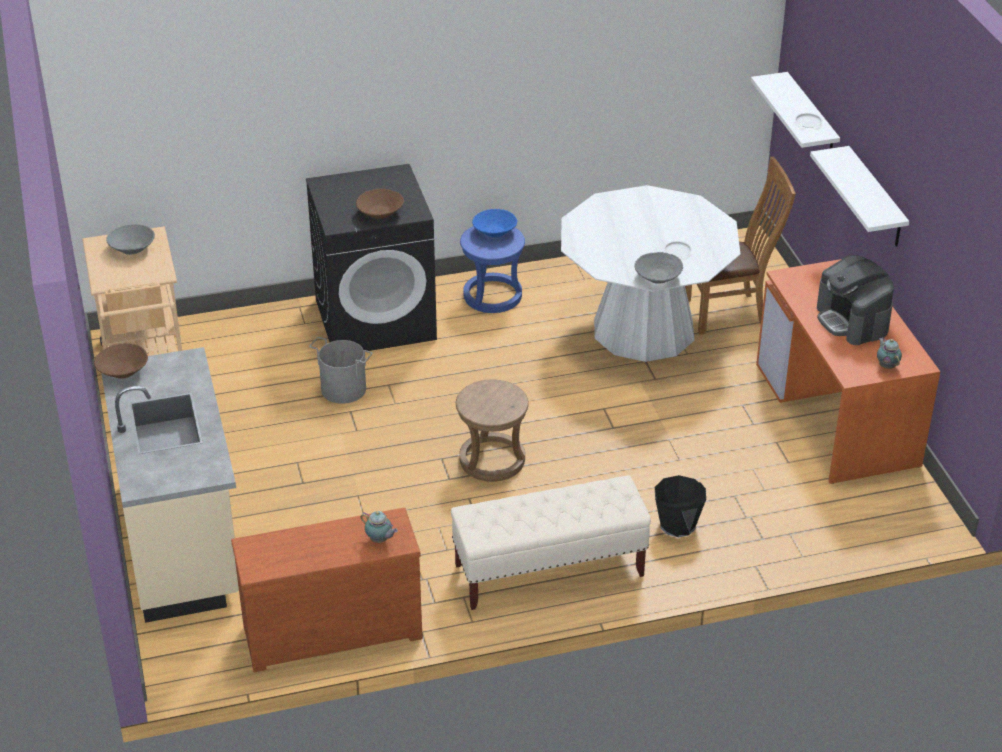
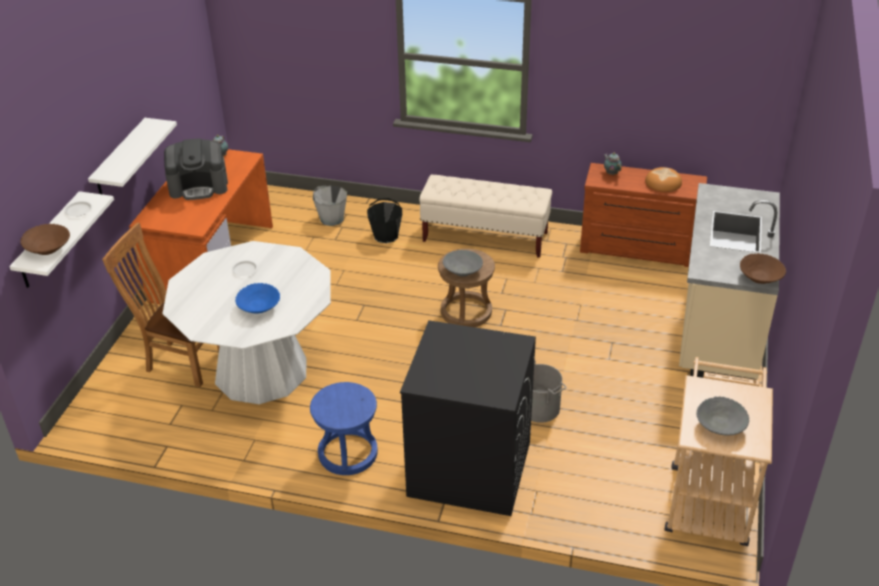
camera: 150 degrees left, 0 degrees up
(299, 548) = (663, 183): none -> bread
(380, 213) = (471, 341): brown bowl -> brown bowl (48, 248)
(494, 232) = (333, 412): blue bowl -> blue bowl (259, 307)
(658, 277) = (285, 254): grey bowl -> grey bowl (463, 270)
(772, 524) = (331, 219): none -> grey bucket
(852, 320) = (199, 186): coffee machine -> coffee machine turned 75 degrees clockwise

